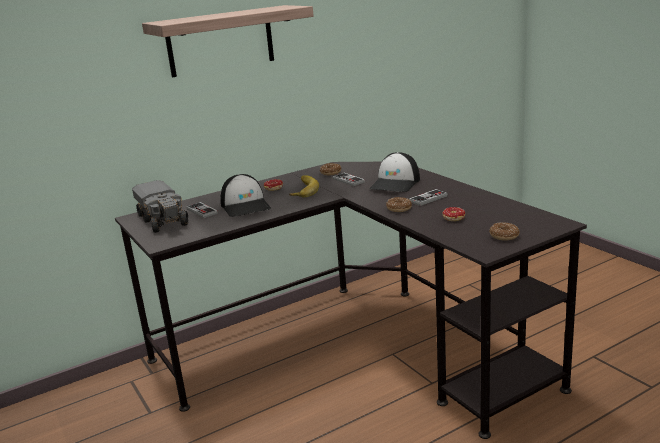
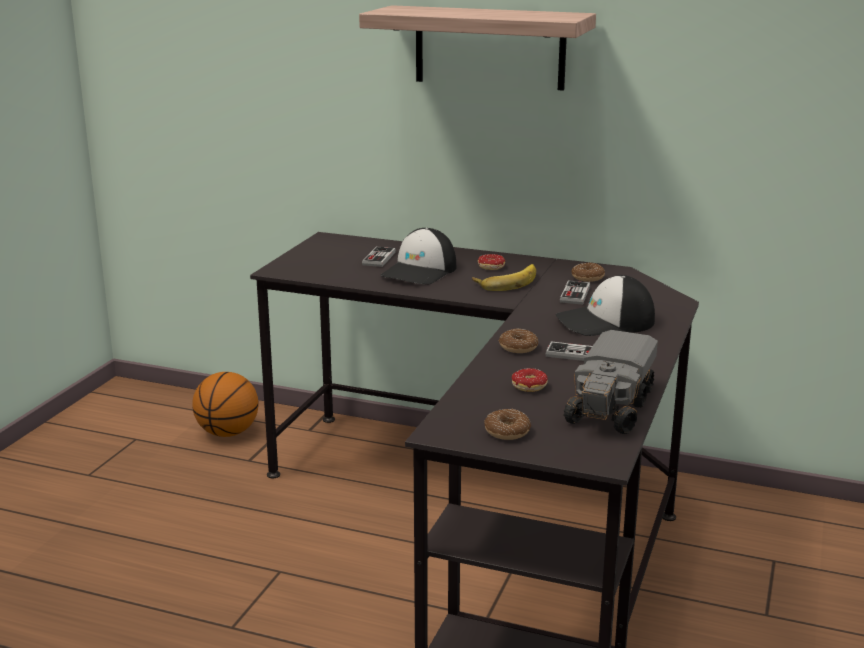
camera: 50 degrees right, 0 degrees up
(98, 410) = (227, 433): none -> basketball
(163, 220) = (335, 251): toy truck -> toy truck (611, 406)

